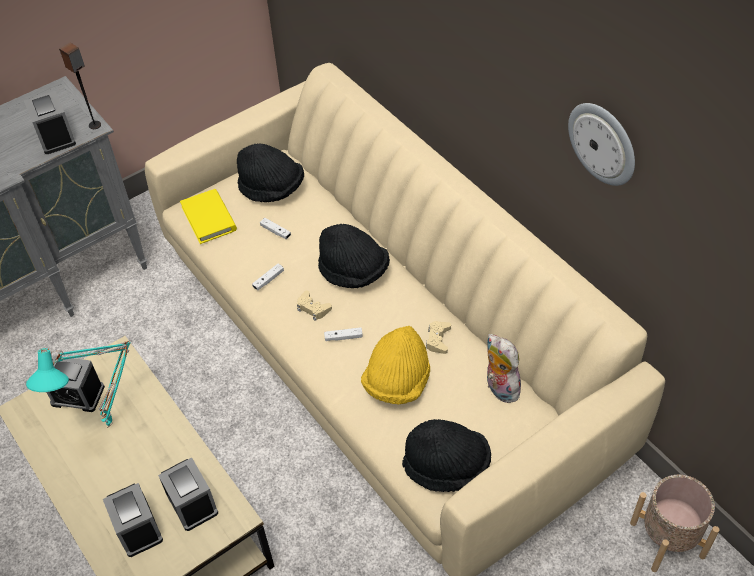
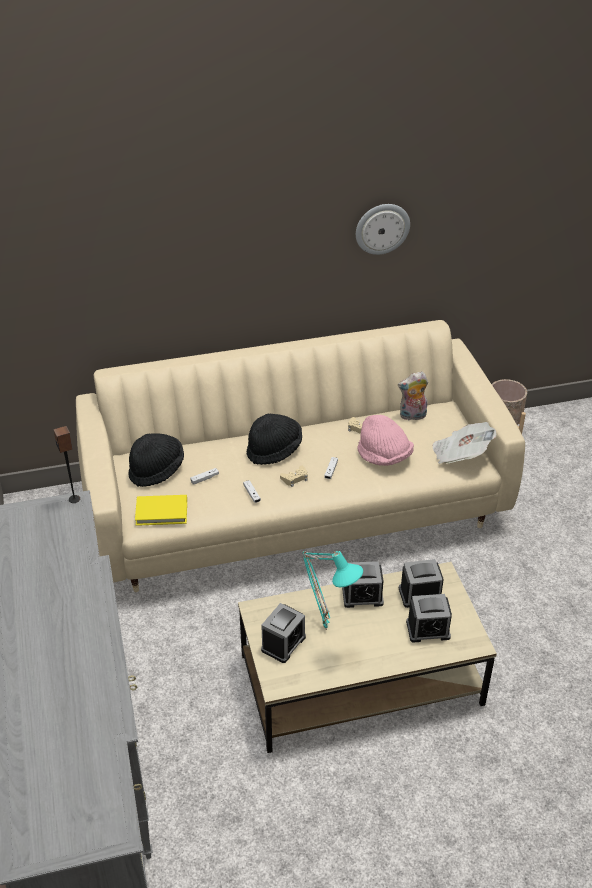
camera: 70 degrees left, 10 degrees down
(55, 136) = (68, 526): alarm clock -> alarm clock (362, 596)
(397, 382) = (384, 456): yellow hat -> pink hat
(447, 467) = (460, 455): black hat -> newspaper

